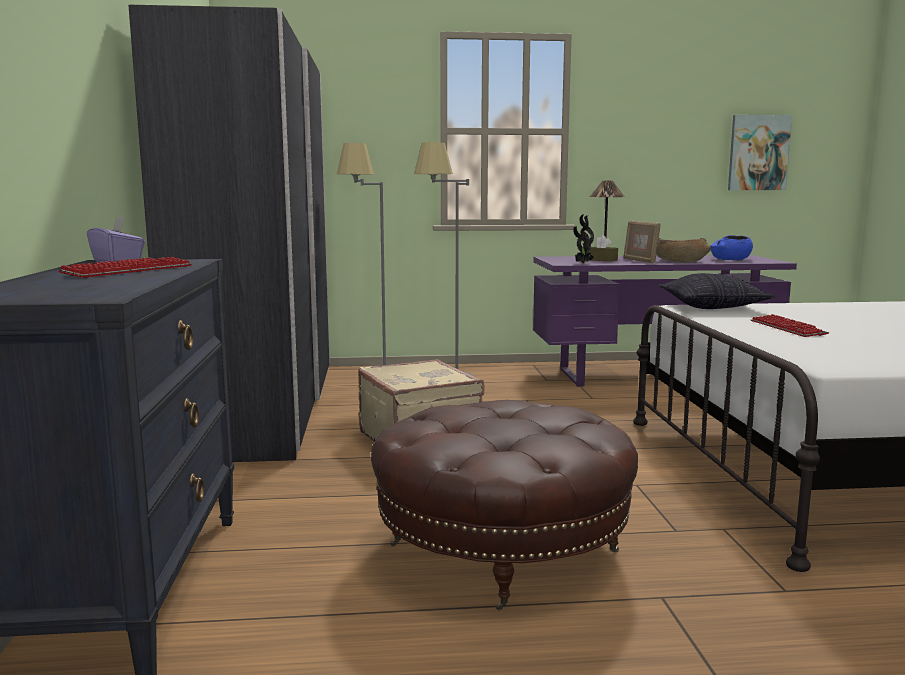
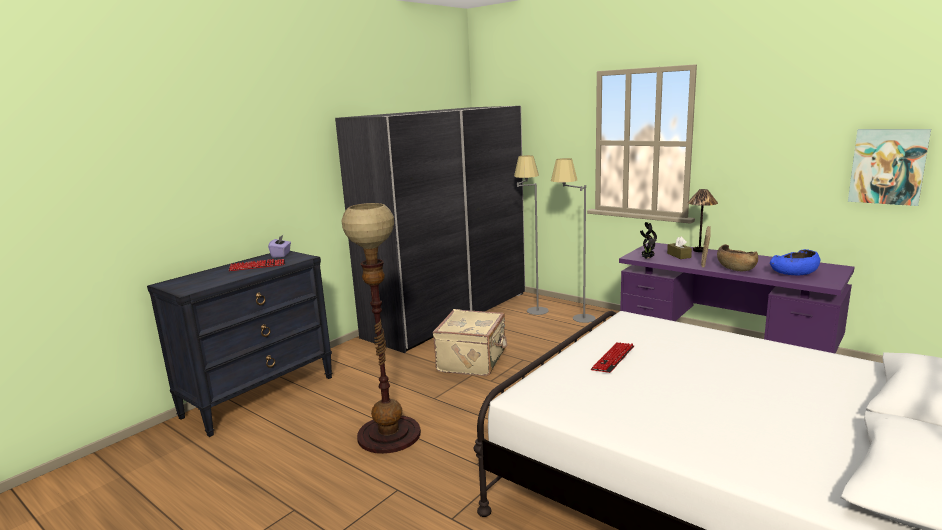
camera: 45 degrees right, 5 degrees up
(502, 549) = (389, 435): brown ottoman -> floor lamp
(712, 307) = (643, 323): pillow -> none

